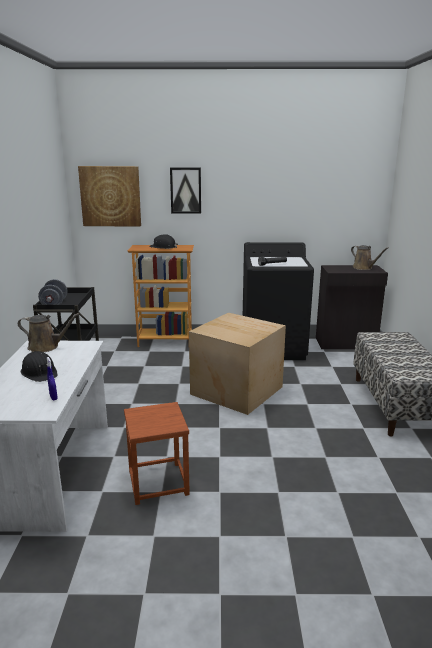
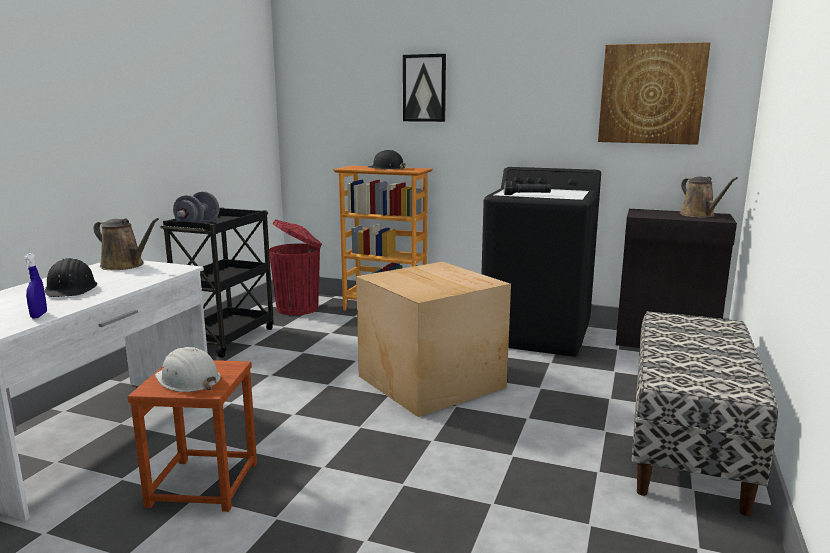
camera: 20 degrees right, 5 degrees down
(105, 350) = (299, 308): none -> red trash can
(110, 196) = (327, 97): picture -> picture (651, 94)
(154, 421) = (188, 380): none -> white hard hat

